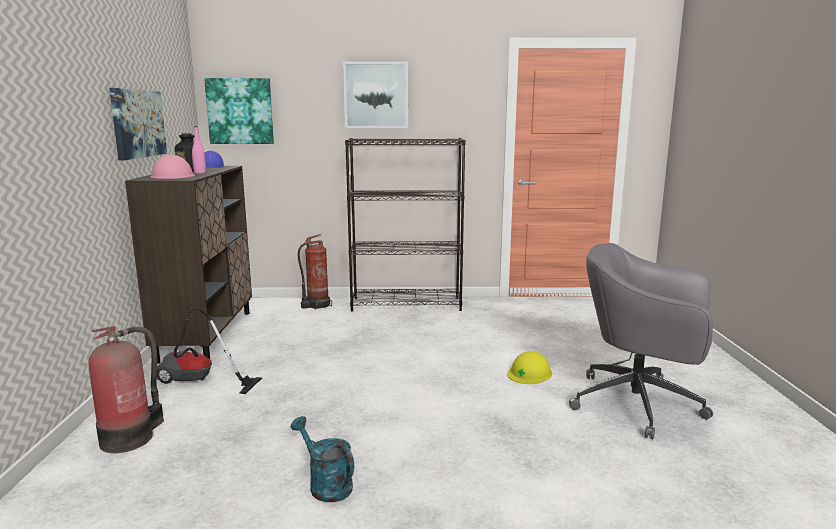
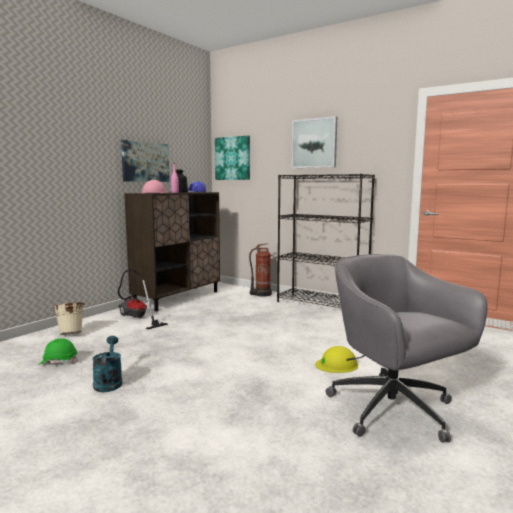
camera: 35 degrees right, 5 degrees down
(130, 437) = (71, 334): fire extinguisher -> beige bucket
(195, 486) = (59, 362): none -> green hard hat

